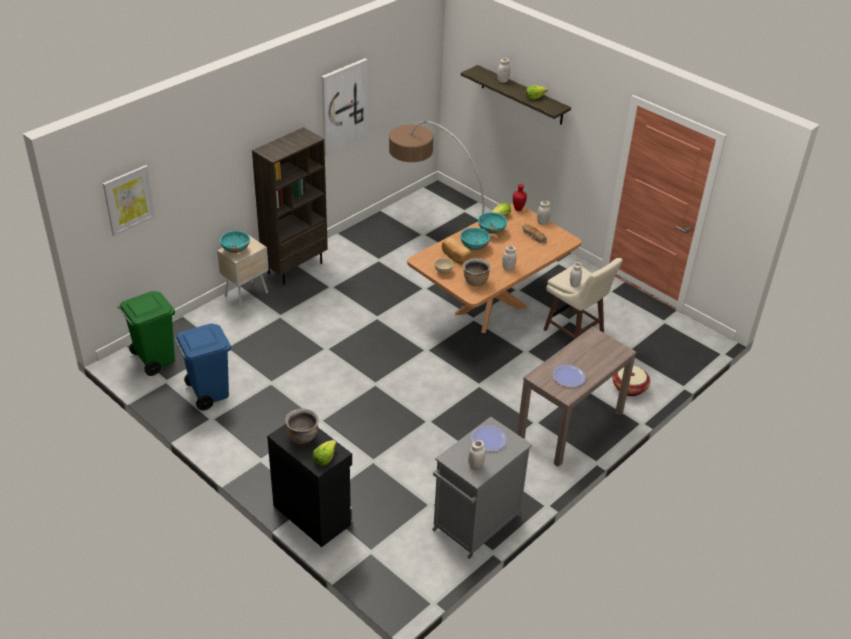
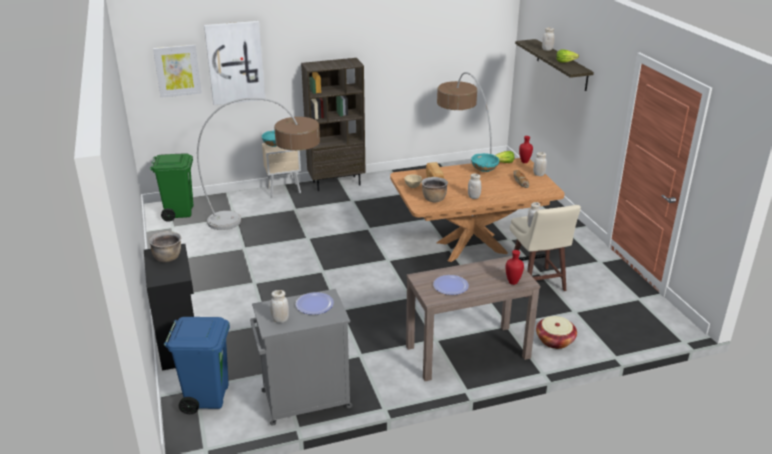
camera: 30 degrees right, 10 degrees down
(208, 393) = (192, 242): blue trash can -> blue trash can (207, 397)
(269, 341) = (270, 222): none -> floor lamp
(324, 457) = (167, 276): lettuce -> none
(343, 106) = (401, 51): picture -> picture (235, 63)
(474, 247) = (457, 177): turquoise bowl -> none
(613, 355) = (512, 282): none -> red vase

